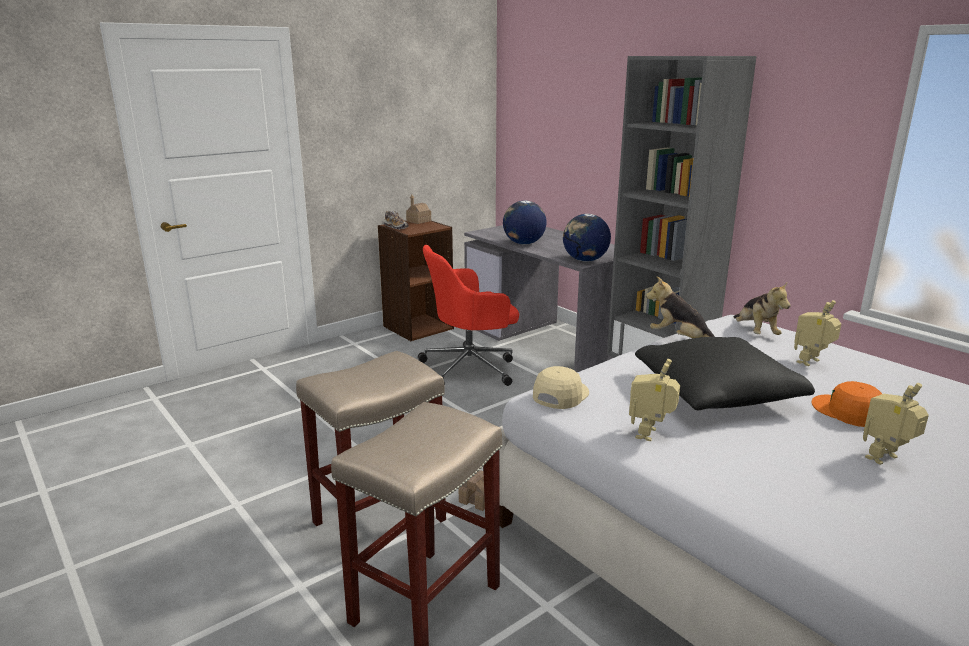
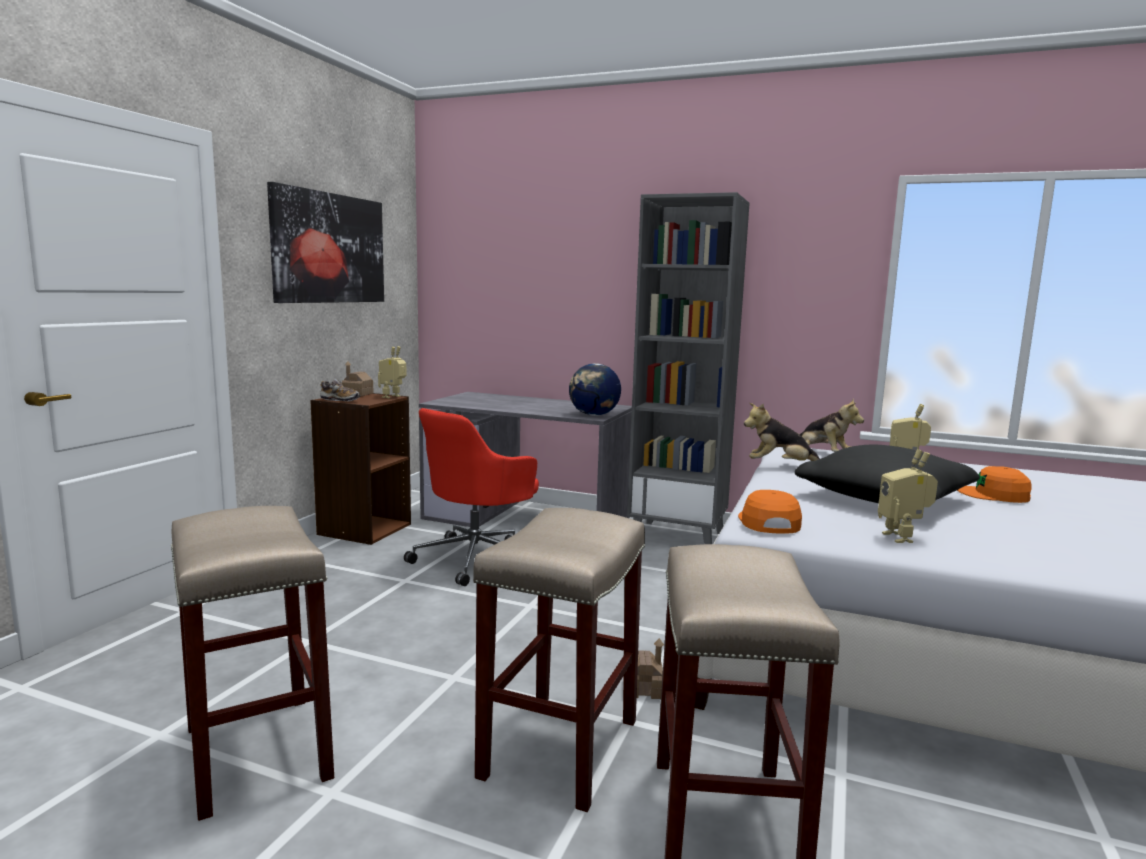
camera: 30 degrees left, 10 degrees down
(222, 468) = (256, 751): none -> beige stool
(399, 103) = (329, 248): none -> picture
(523, 243) = (505, 407): globe -> none
(560, 394) = (768, 522): beige cap -> orange cap
(886, 459) = (1078, 520): toy robot -> toy robot (393, 397)

